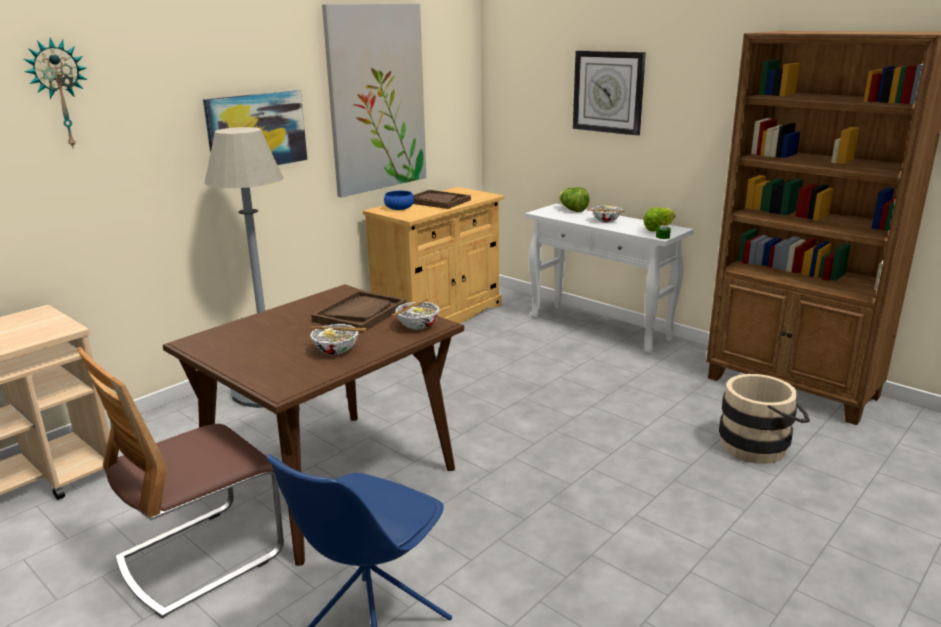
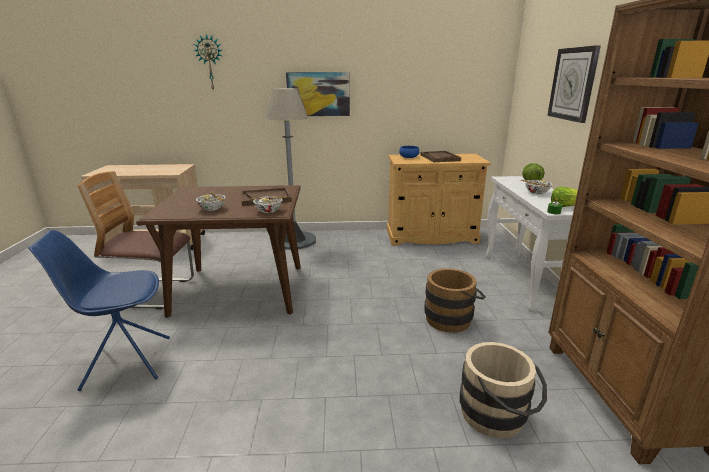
camera: 45 degrees right, 0 degrees up
(377, 99) = (411, 83): picture -> none
(606, 391) = (451, 318): none -> brown bucket

